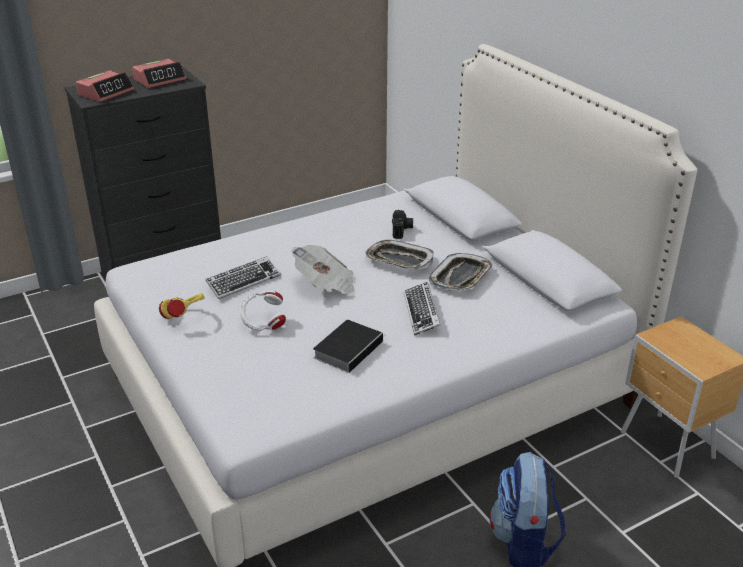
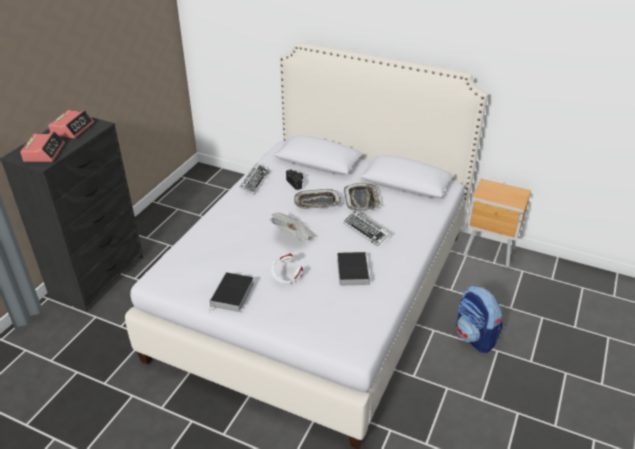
camera: 35 degrees left, 5 degrees up
(185, 316) = (232, 295): yellow headphones -> book
(243, 281) = (242, 255): keyboard -> keyboard (255, 181)

